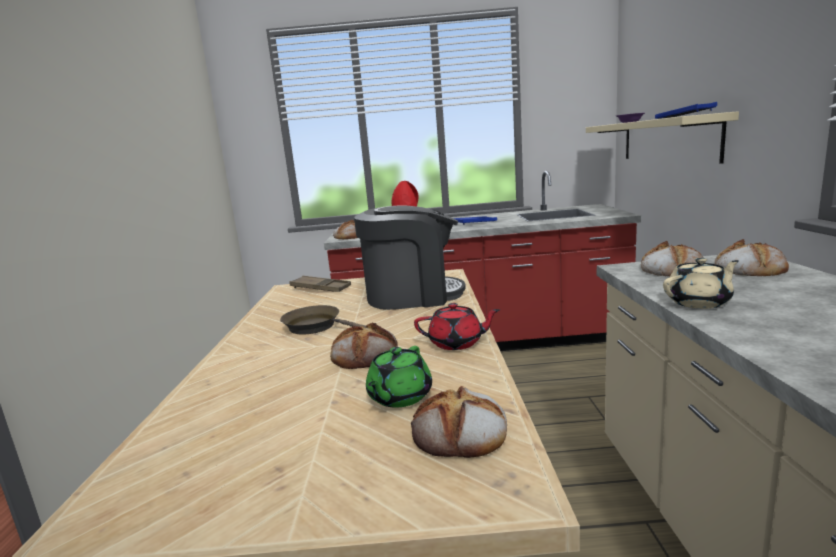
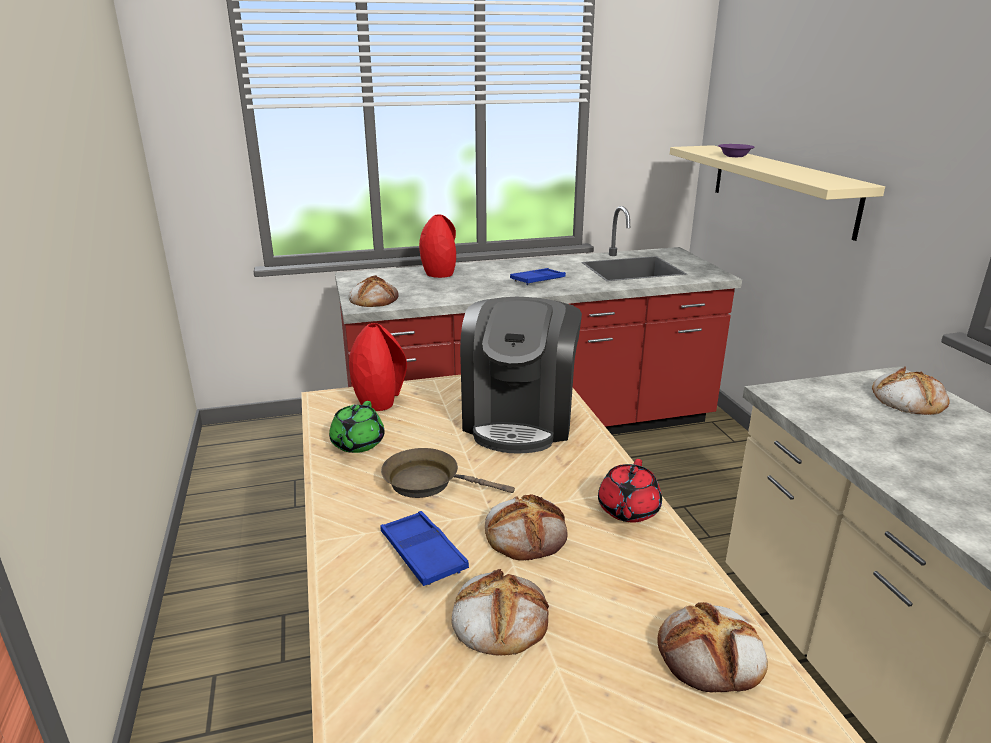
camera: 15 degrees left, 10 degrees up
(321, 288) = (379, 401): brown tray -> red vase
(399, 397) = (613, 605): green teapot -> green teapot (357, 444)
(412, 295) = (519, 419): coffee machine -> coffee machine turned 120 degrees clockwise
(457, 343) = (627, 510): red teapot -> red teapot turned 120 degrees clockwise
(671, 269) = (829, 397): bread -> bread (498, 618)
(684, 116) = (819, 178): blue tray -> blue tray (422, 554)
(699, 302) = (886, 461): beige teapot -> none

